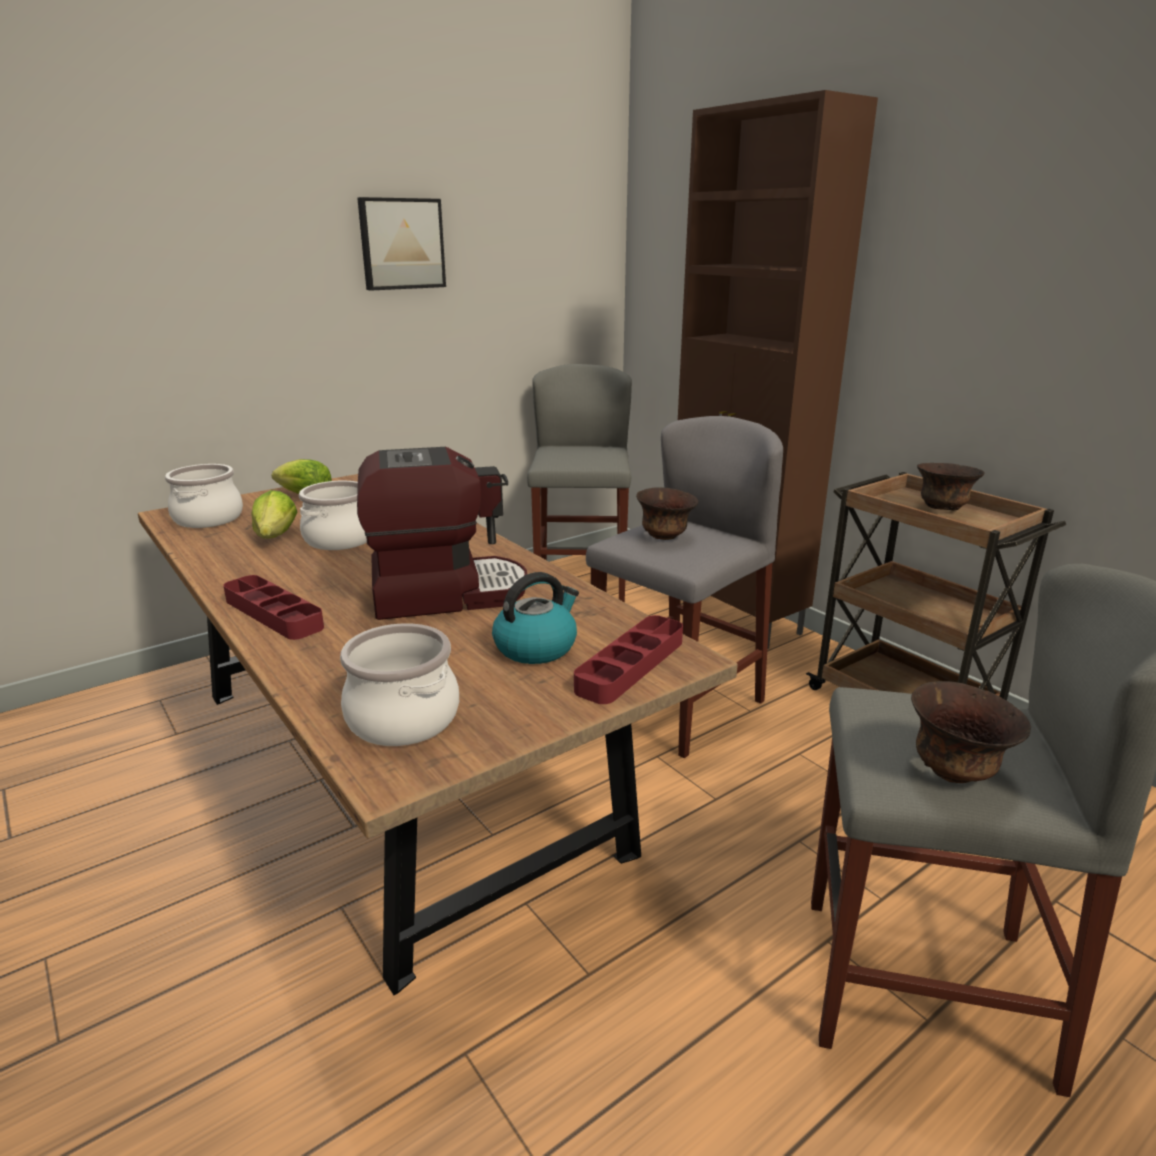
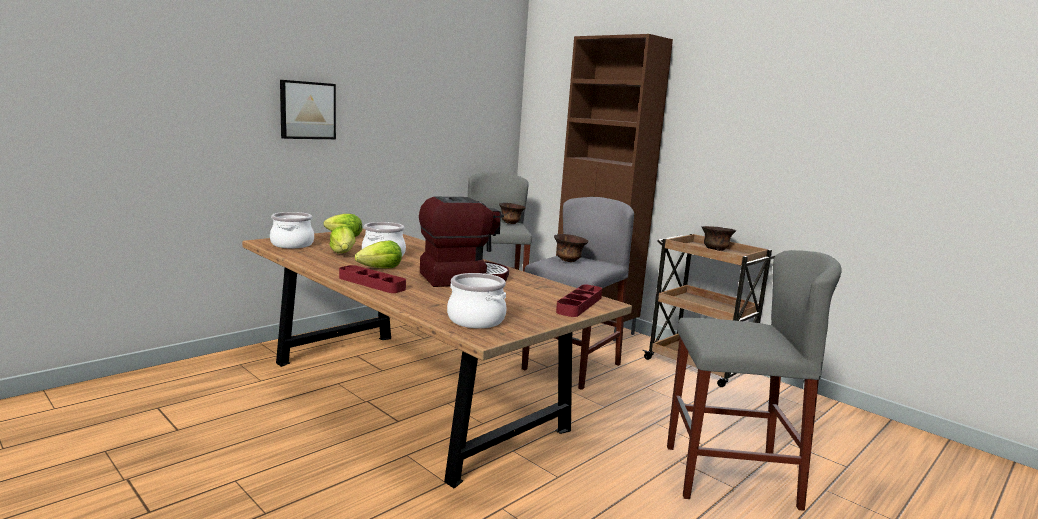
camera: 10 degrees left, 10 degrees down
(314, 574) = (381, 269): none -> lettuce
(401, 244) = (401, 94): picture -> picture (307, 110)
(536, 647) = (527, 298): kettle -> none
(955, 771) = (744, 340): brown bowl -> brown bowl (511, 223)

